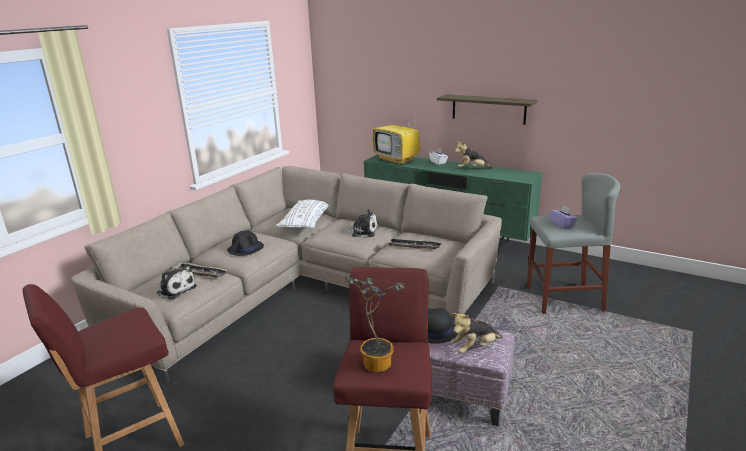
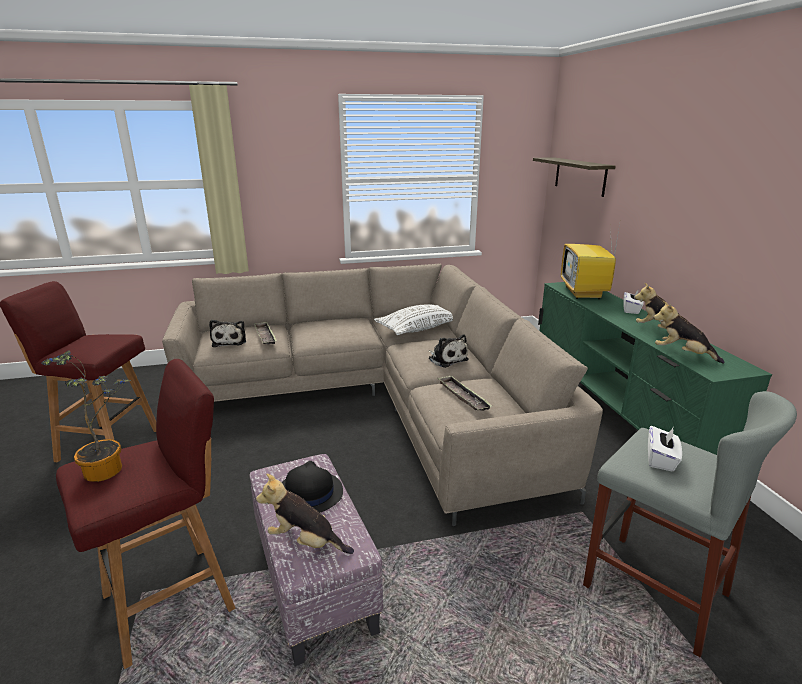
camera: 45 degrees right, 0 degrees up
(246, 248) = (329, 331): black hat -> none
(488, 109) = (717, 244): shelf -> shelf (580, 176)
(500, 176) = (682, 354): none -> plush toy
(562, 224) = (661, 459): purple tissue box -> white tissue box

